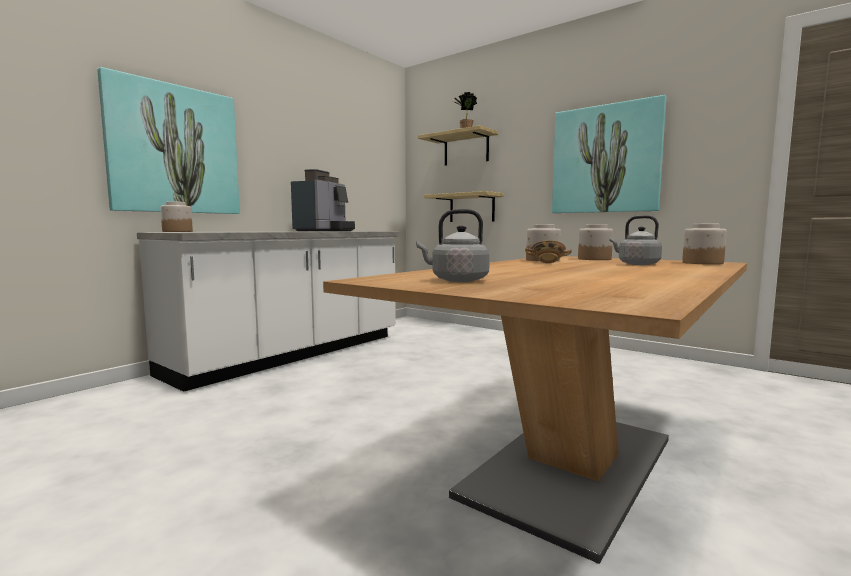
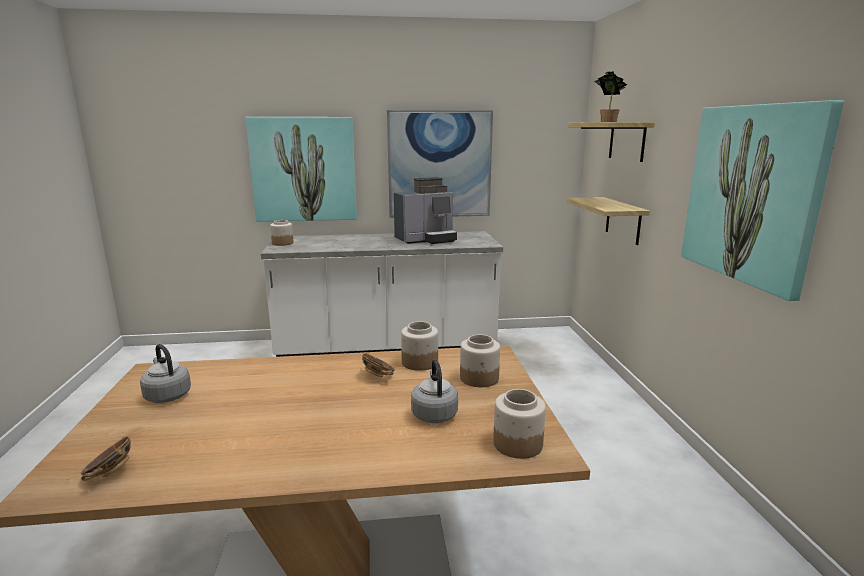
camera: 45 degrees right, 10 degrees up
(311, 164) = (439, 164): none -> picture
(623, 294) = (109, 472): none -> bowl

